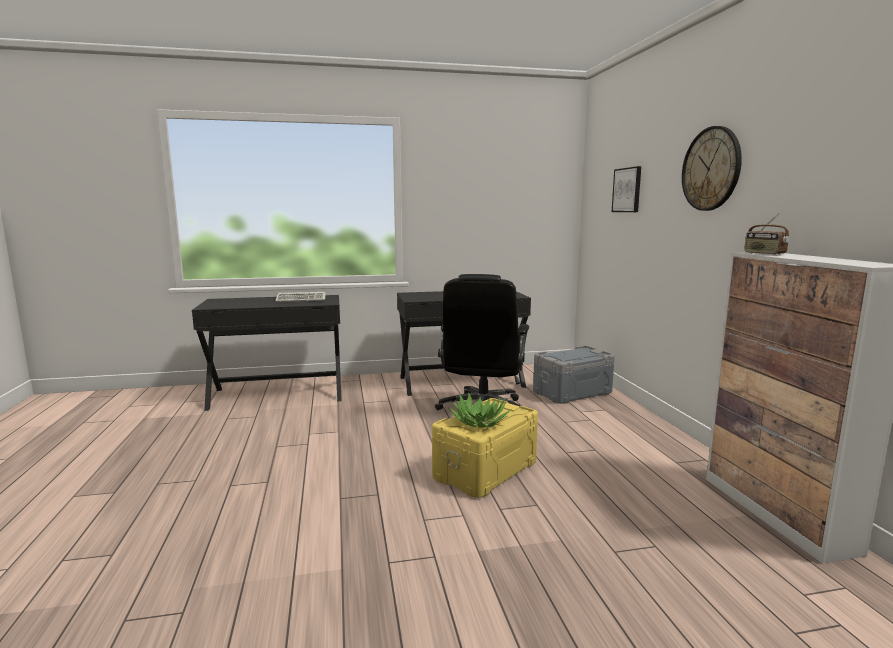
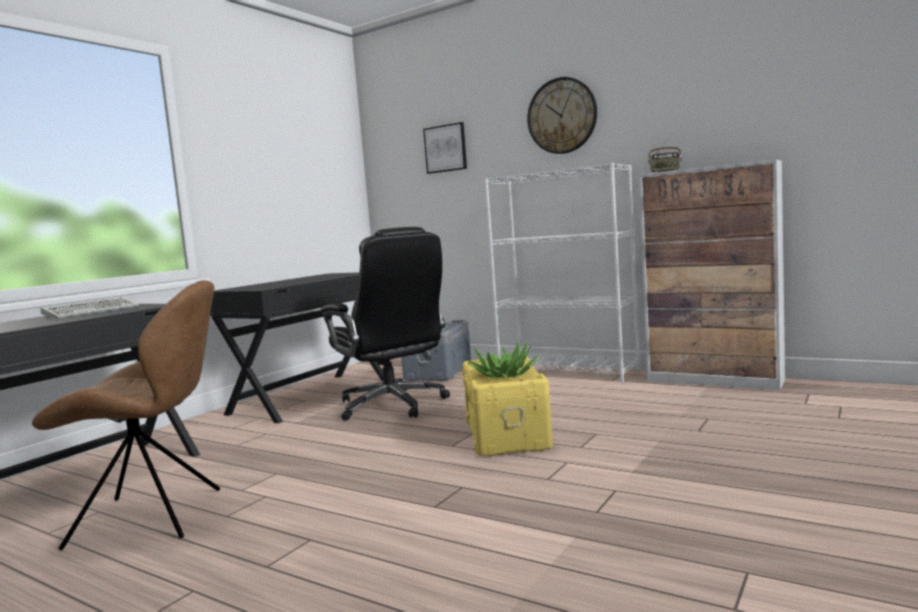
camera: 45 degrees left, 5 degrees down
(260, 430) = (153, 517): none -> brown chair
(662, 436) = (568, 372): none -> white bookcase

